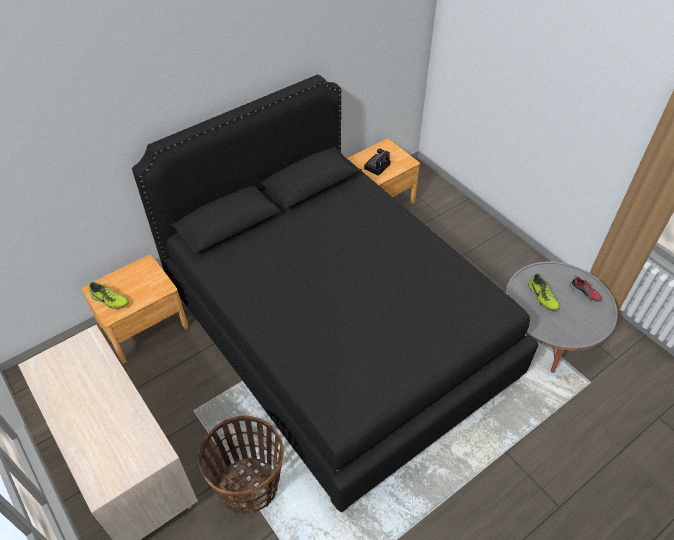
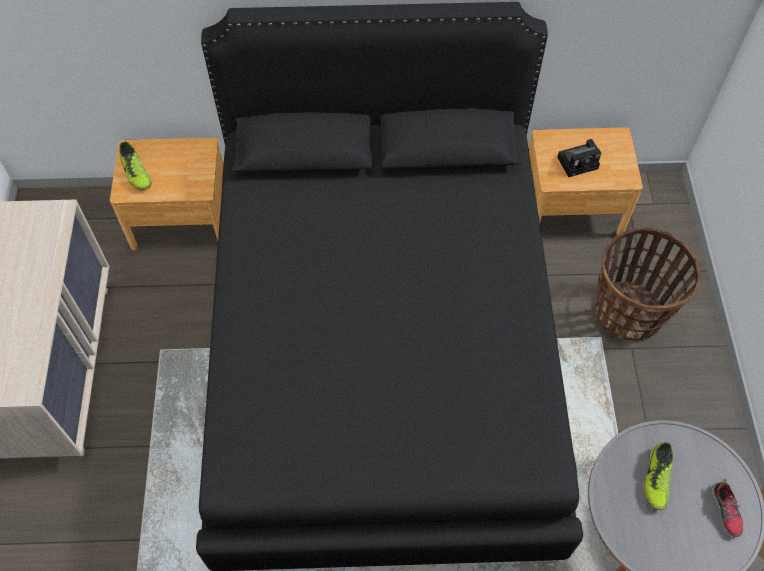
camera: 35 degrees right, 10 degrees up
(249, 485) = (153, 472): basket -> basket (628, 313)

